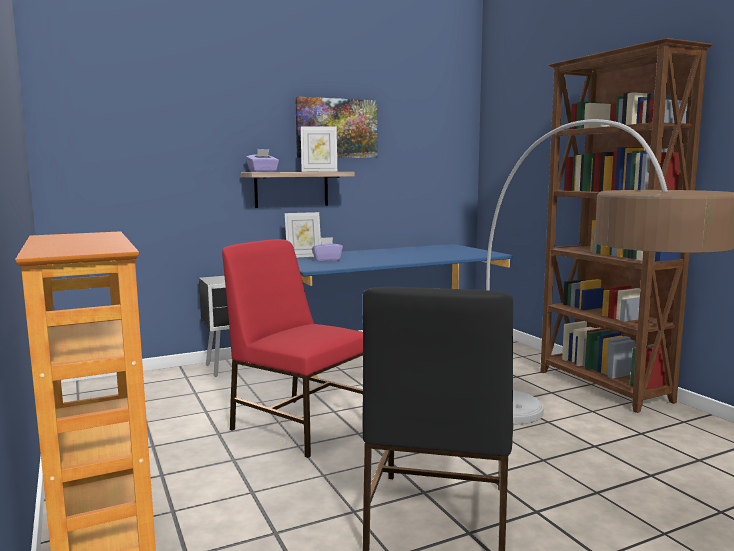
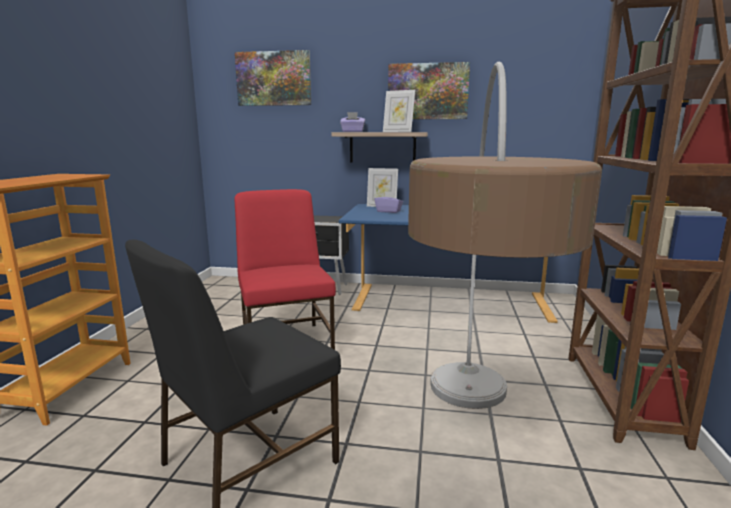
camera: 35 degrees right, 5 degrees up
(152, 104) = (274, 79): none -> picture

